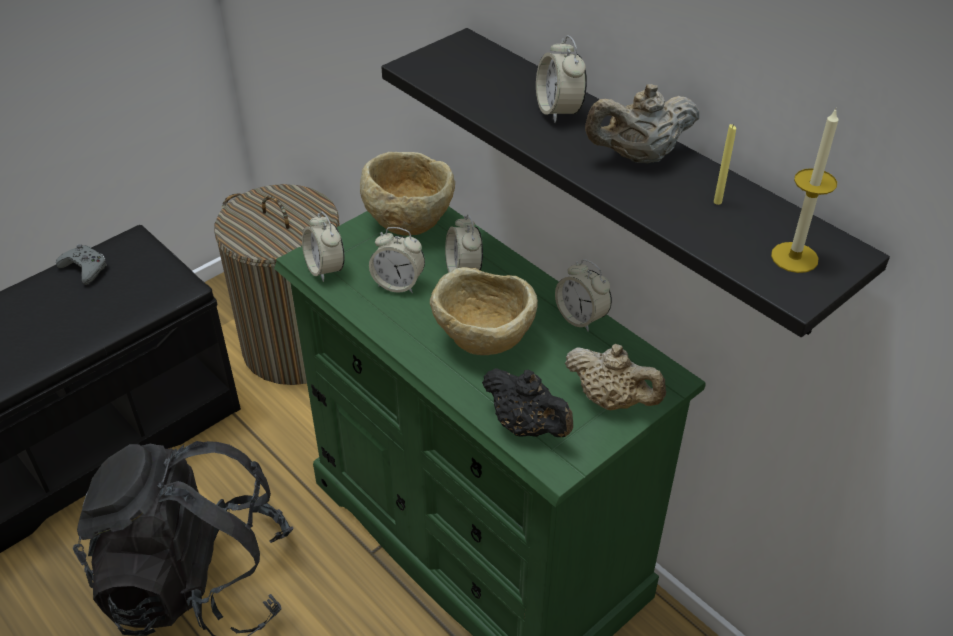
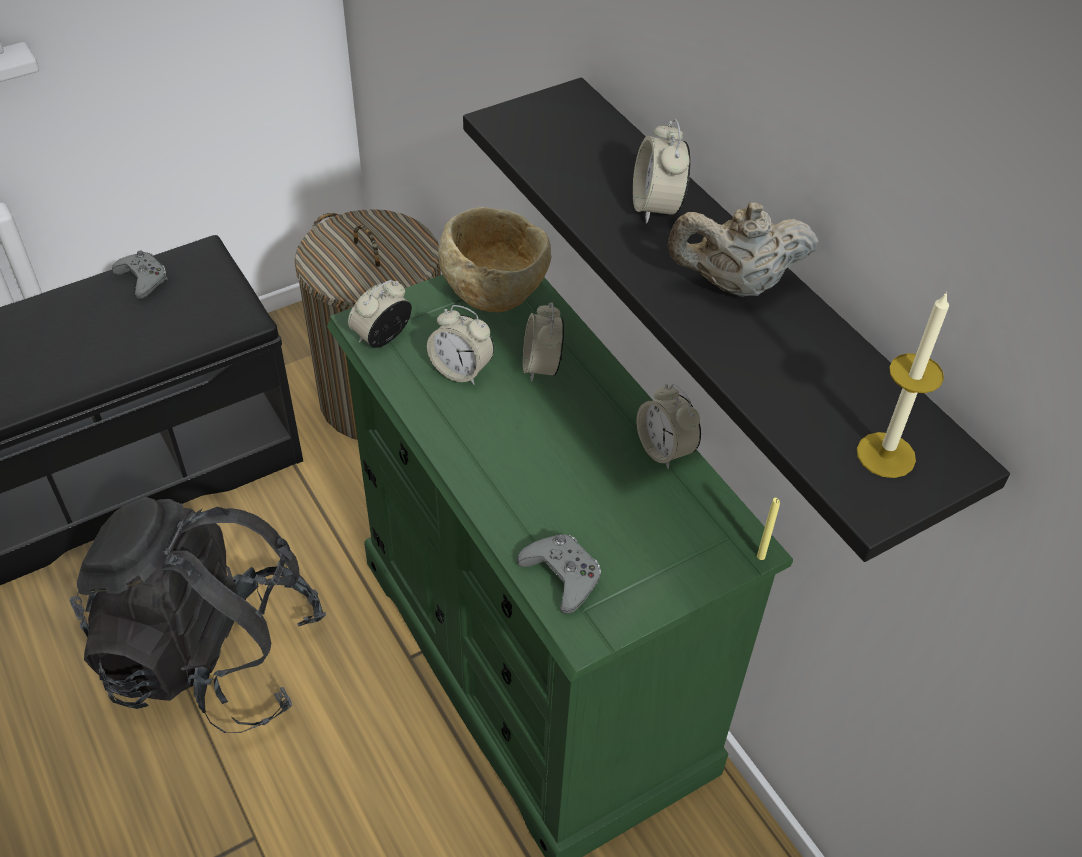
camera: 10 degrees right, 5 degrees up
(325, 269) = (382, 337): alarm clock -> alarm clock turned 60 degrees clockwise
(483, 343) = (540, 462): beige bowl -> none
(527, 426) = (562, 576): black teapot -> grey game controller
(612, 400) = (672, 561): beige teapot -> none
(717, 202) = (813, 362): yellow candle -> yellow candle (761, 556)

